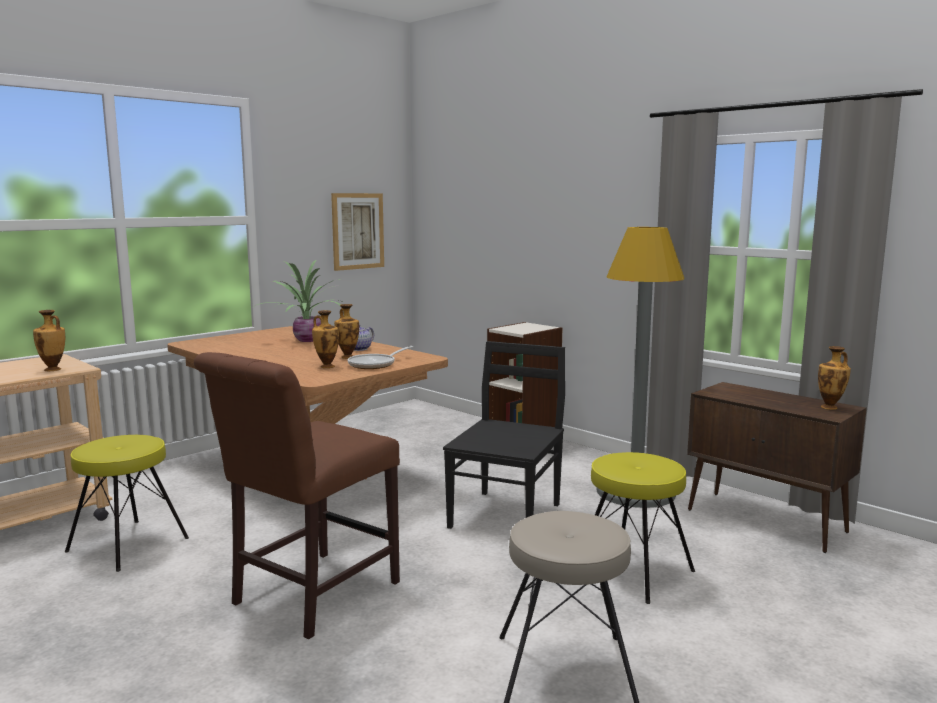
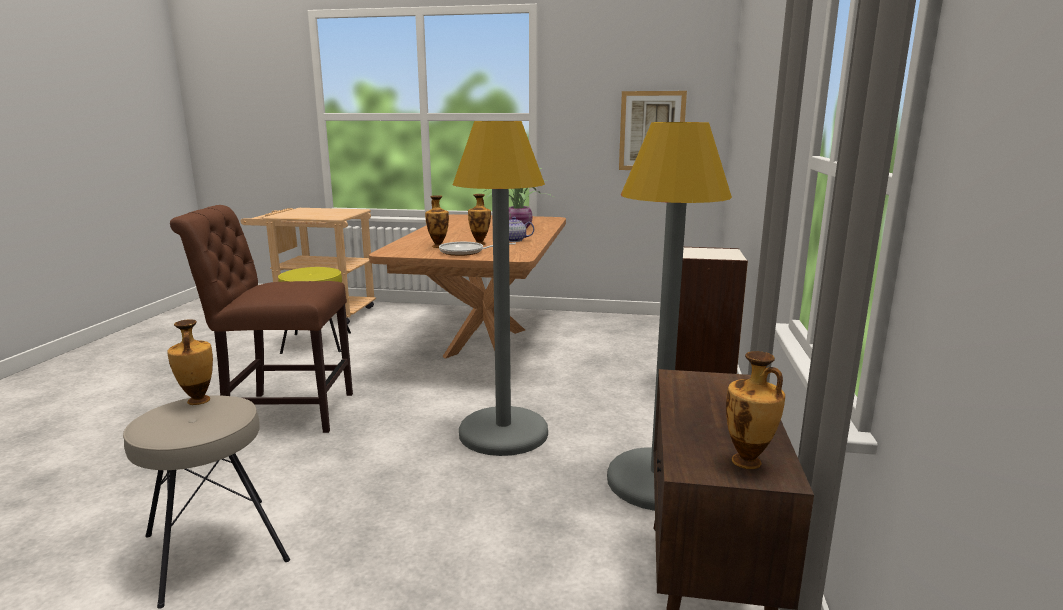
camera: 55 degrees right, 5 degrees up
(53, 370) = (324, 216): vase -> vase (198, 401)
(506, 514) = (503, 433): black chair -> grey floor lamp
(632, 571) = (442, 532): yellow stool -> none

